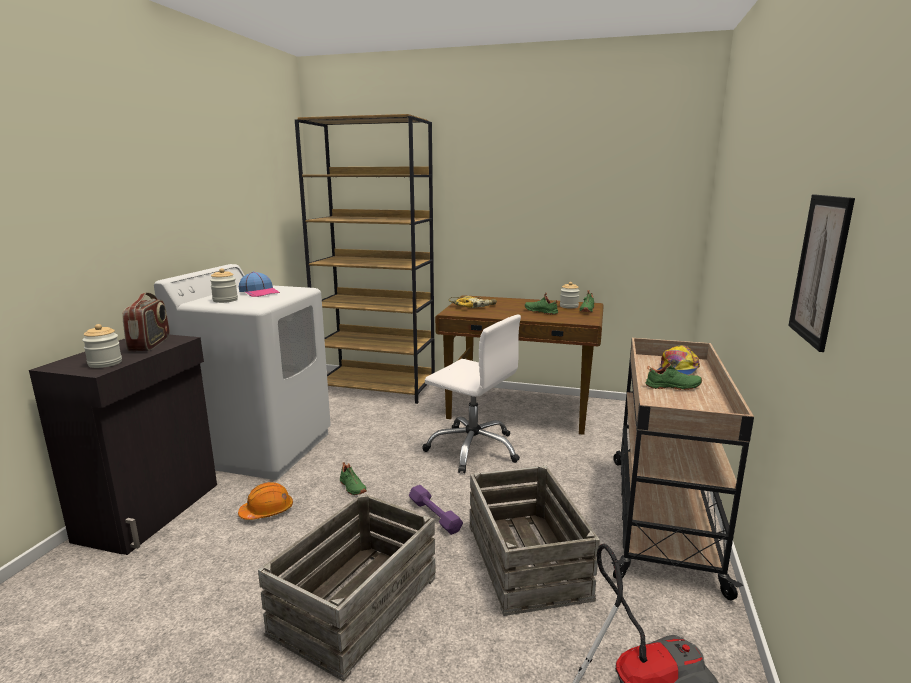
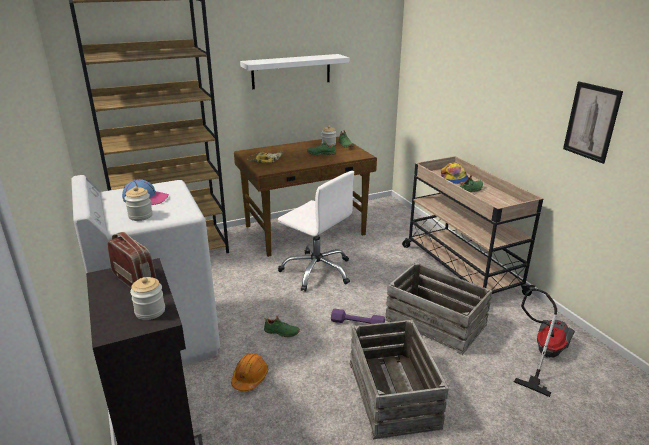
camera: 40 degrees left, 10 degrees up
(473, 449) = (317, 271): white office chair -> white office chair turned 45 degrees clockwise
(541, 212) = (291, 71): none -> white shelf

